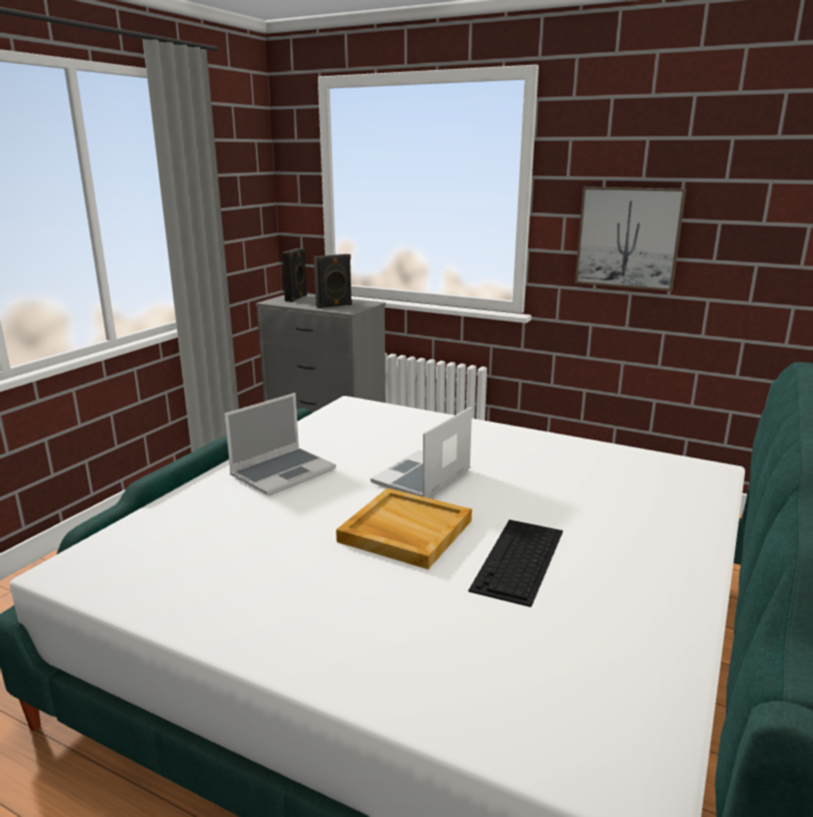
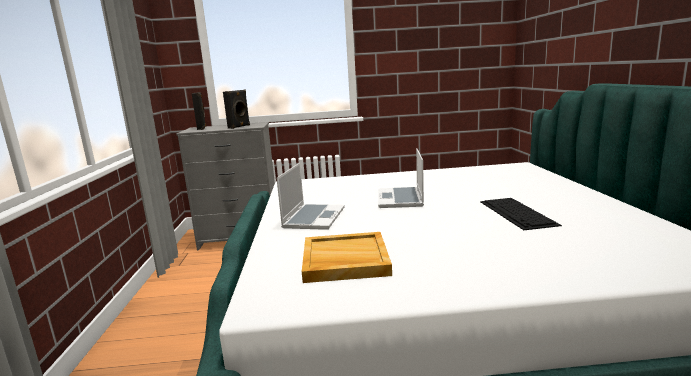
camera: 30 degrees left, 5 degrees down
(404, 531) = (440, 220): beige tray -> beige tray (344, 260)
(628, 238) = (414, 61): picture -> none

